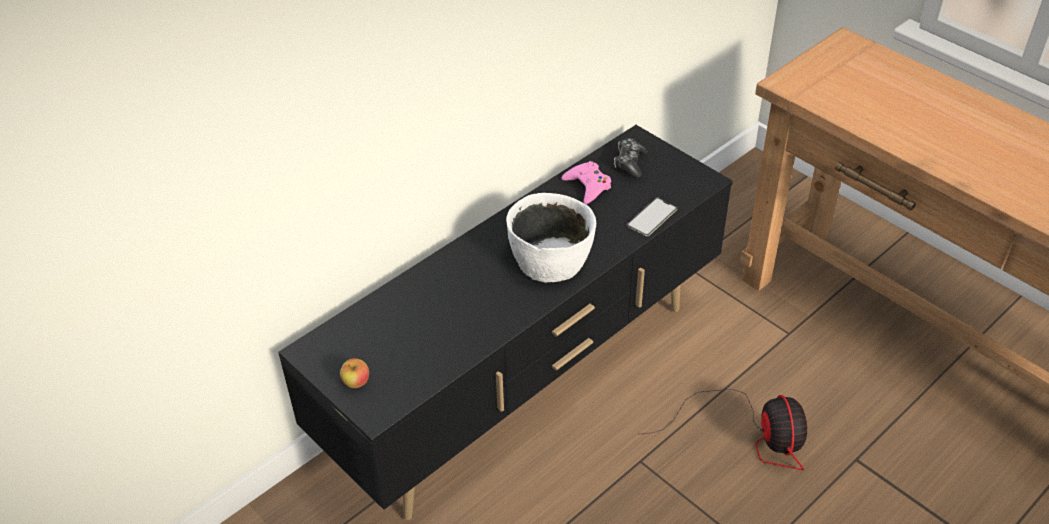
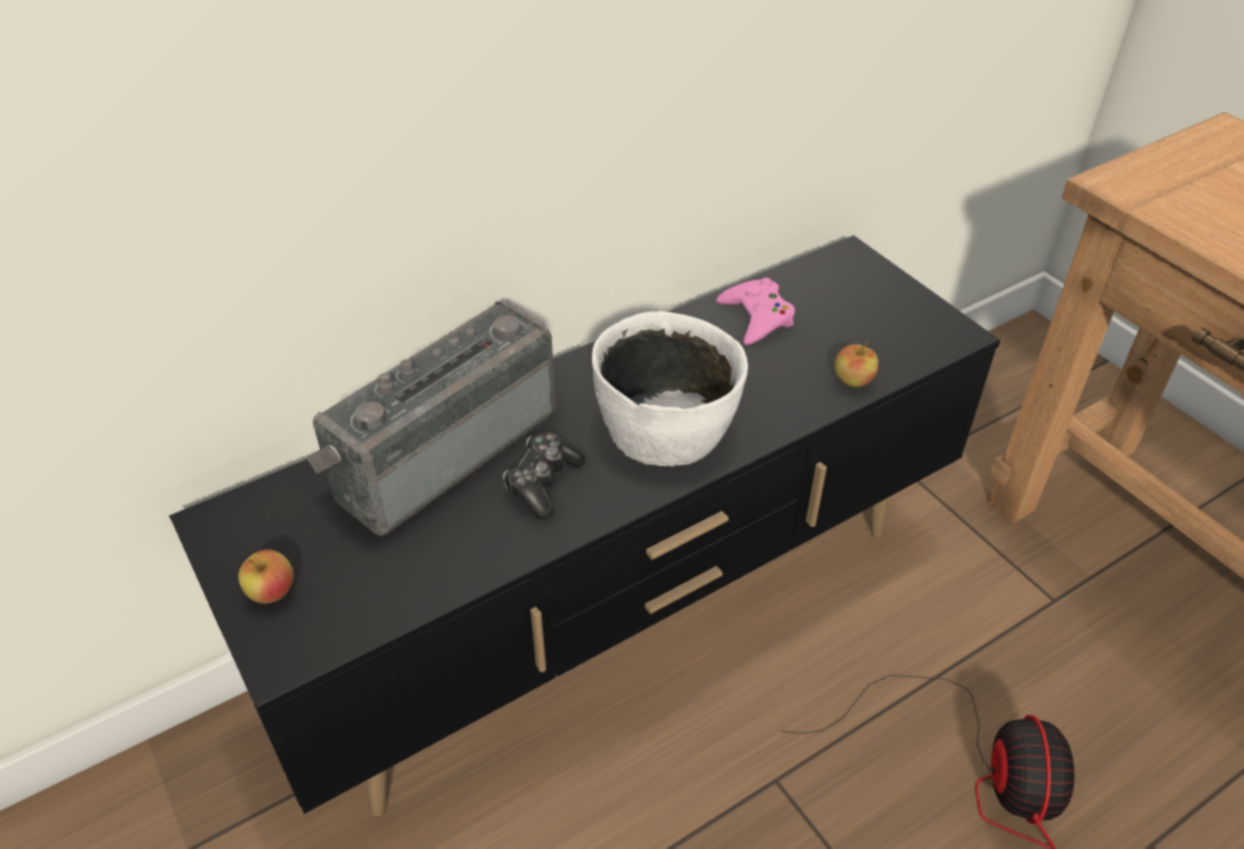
camera: 10 degrees right, 0 degrees up
(424, 291) = (441, 449): none -> radio
(629, 163) = (832, 291): game controller -> game controller (543, 482)
(652, 217) = (852, 381): phone -> apple

